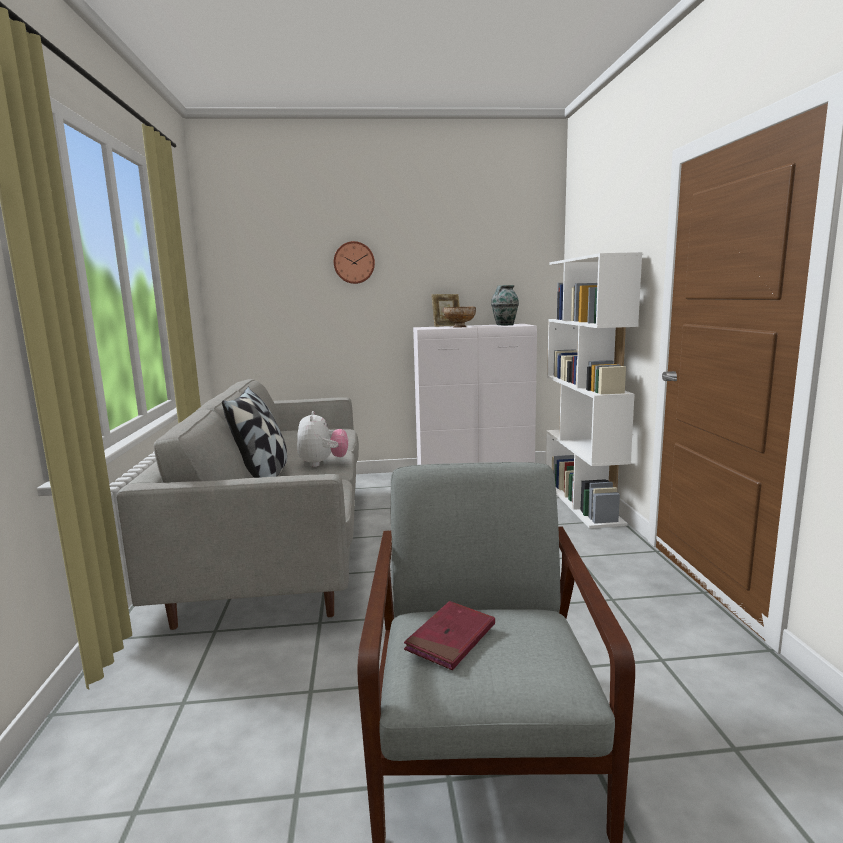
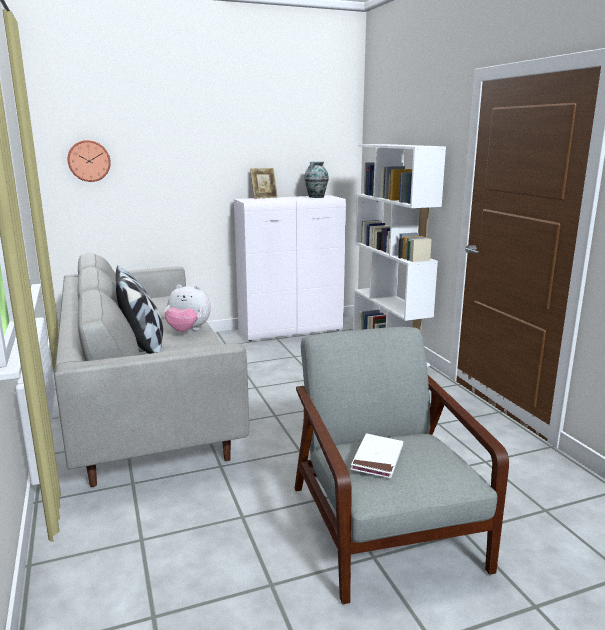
camera: 15 degrees left, 5 degrees up
(323, 463) = (188, 331): plush toy -> plush toy turned 120 degrees clockwise
(354, 262) = (177, 137): wall clock -> wall clock (89, 161)
(451, 638) = (377, 458): red book -> white book
(460, 327) = (279, 199): bowl -> none

